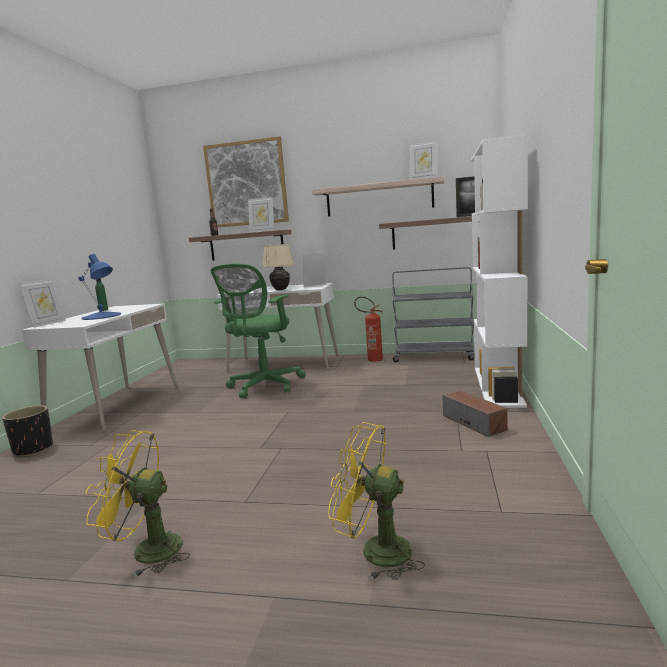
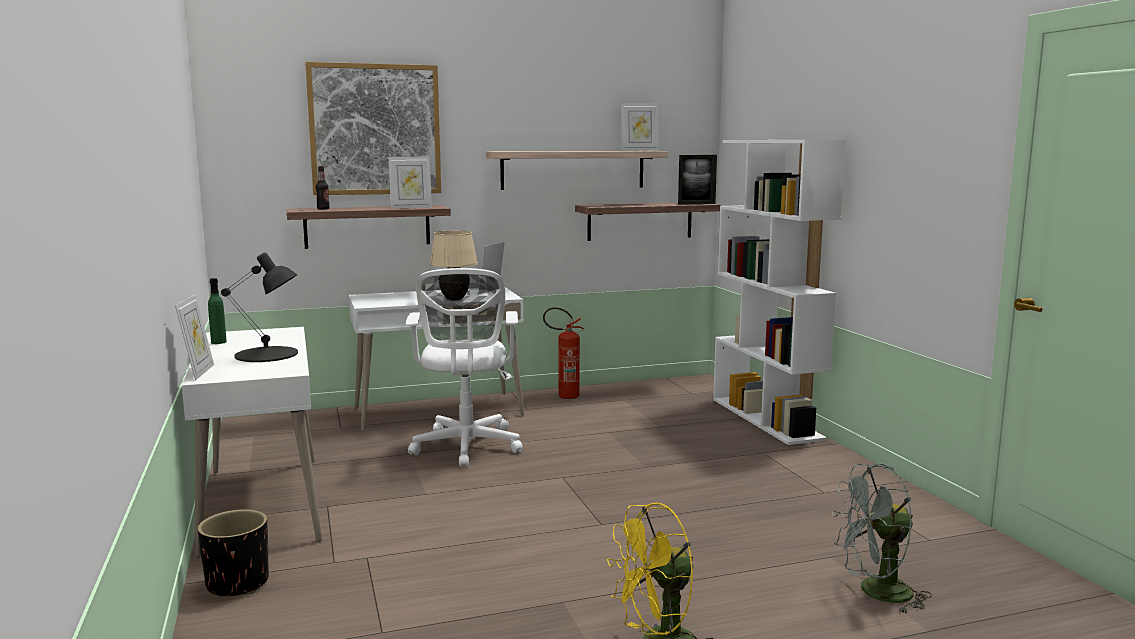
camera: 30 degrees left, 0 degrees up
(101, 316) = (267, 354): blue table lamp -> black table lamp
(263, 386) = (466, 448): green office chair -> white office chair
(375, 551) = (876, 593): yellow fan -> grey fan
(434, 356) = (641, 387): grey cart -> none
(474, 423) = (798, 462): speaker -> none

